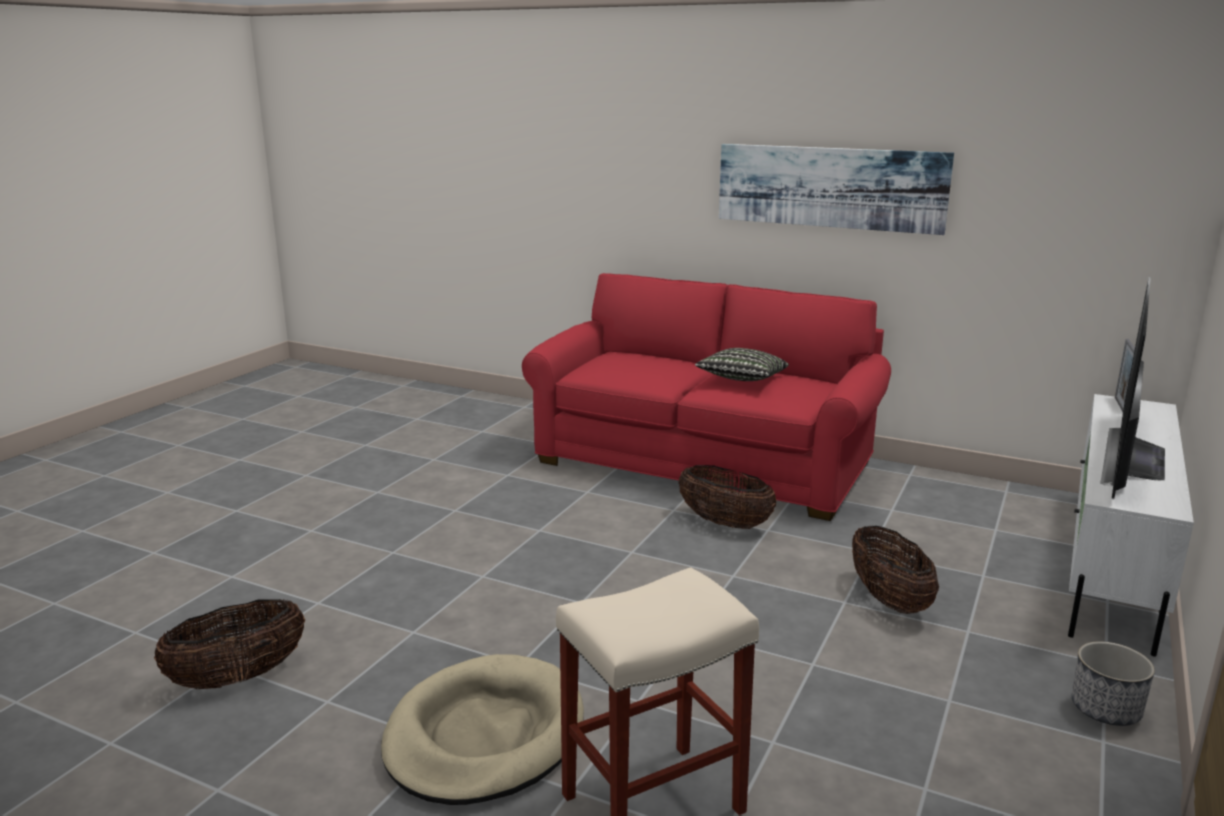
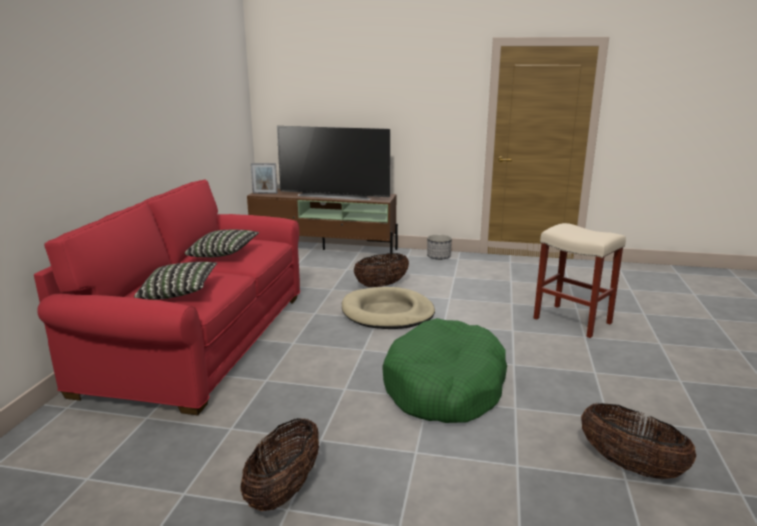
camera: 105 degrees left, 0 degrees up
(484, 735) = (577, 362): beige dog bed -> beige dog bed (387, 313)
(498, 592) = (445, 387): none -> green dog bed
(618, 365) = (179, 293): none -> pillow
(724, 523) = (309, 325): basket -> basket (284, 490)
(830, 187) = (146, 110): picture -> none
(1112, 564) = (324, 249): white tv stand -> brown tv stand

